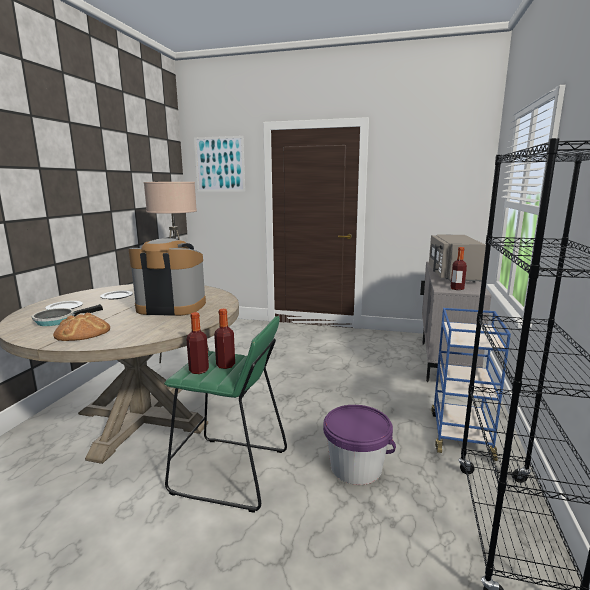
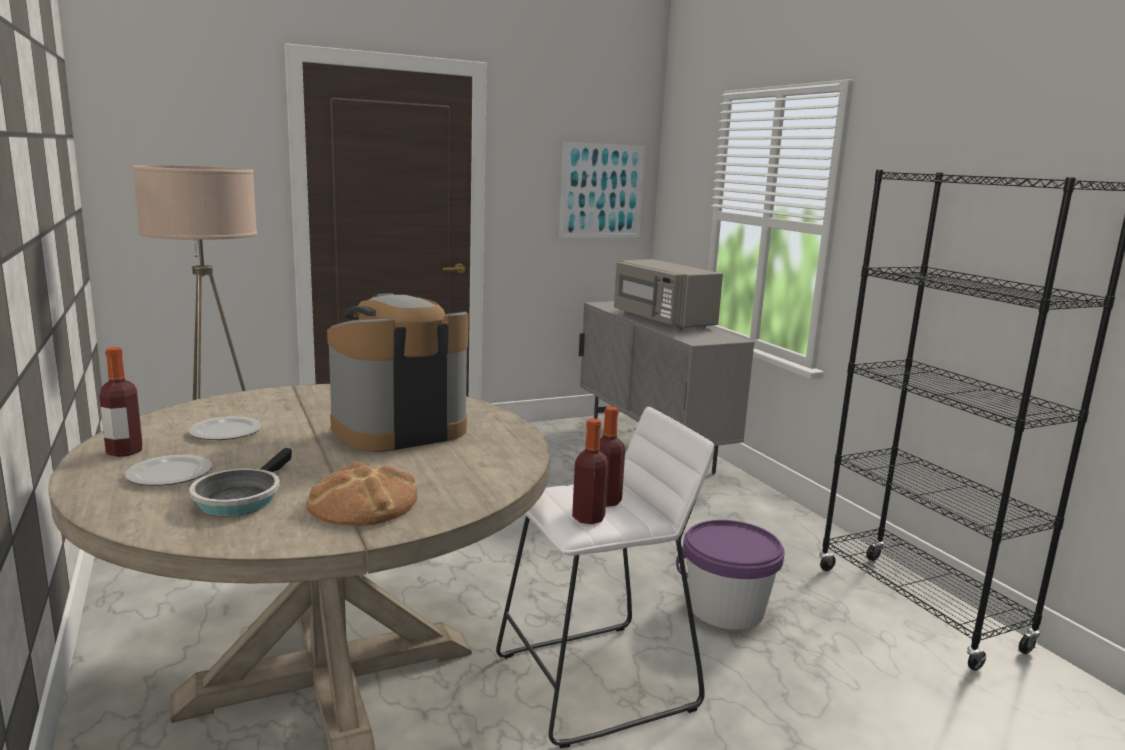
camera: 40 degrees left, 0 degrees up
(219, 164) = (180, 122): picture -> picture (602, 191)
(230, 472) = (596, 682): green stool -> white stool
(457, 289) = (707, 338): bottle -> bottle (124, 451)
(460, 434) = (772, 532): blue cart -> none

